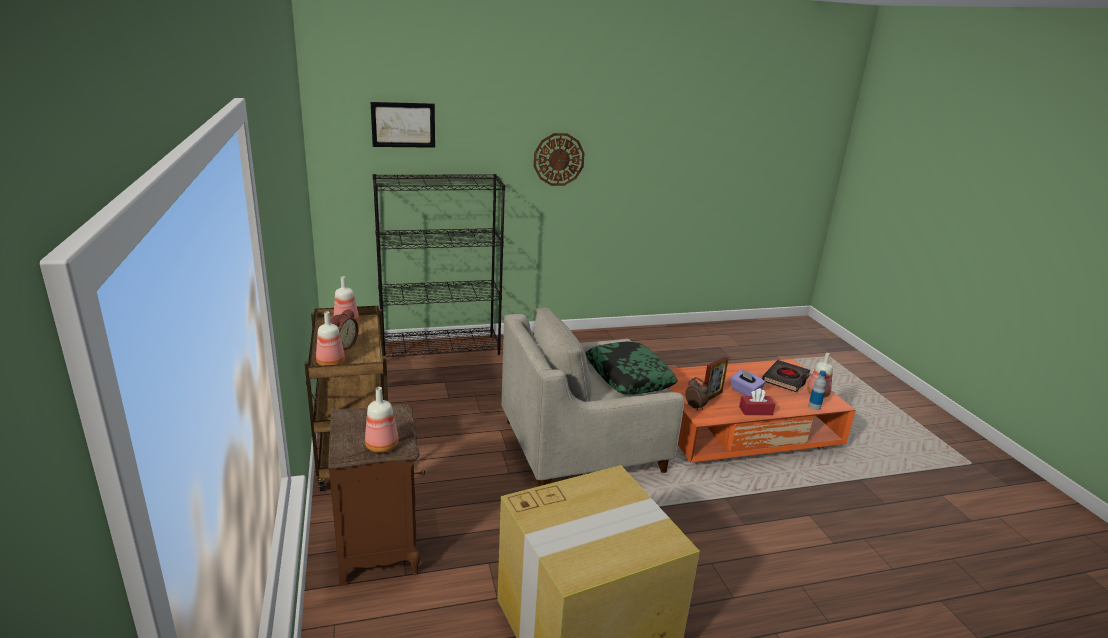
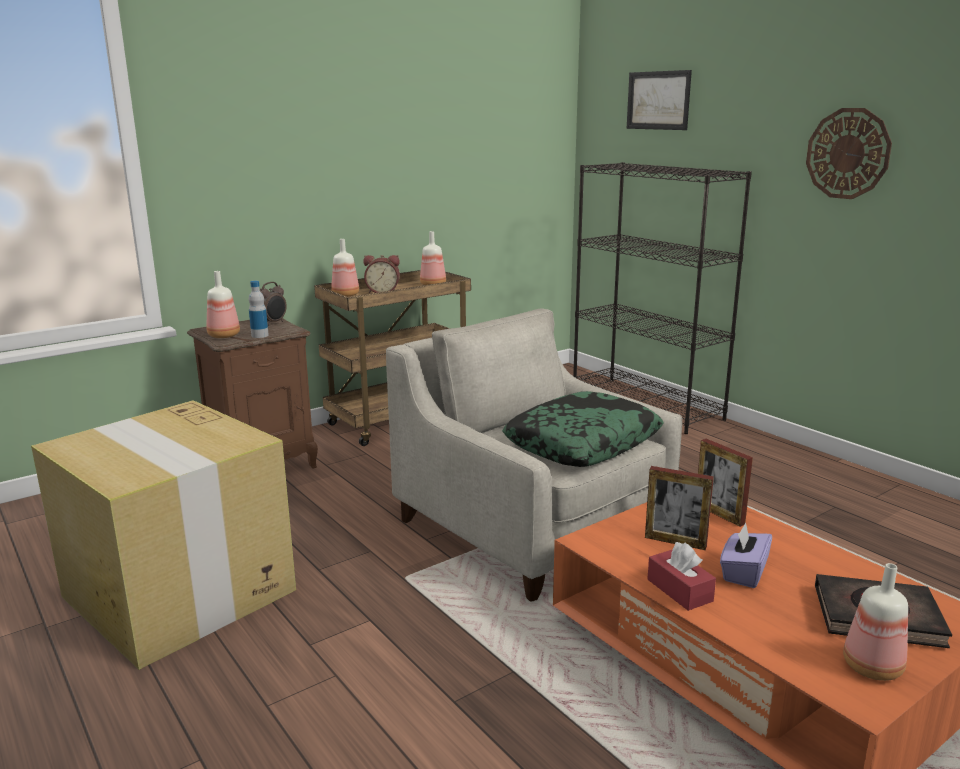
camera: 70 degrees right, 5 degrees down
(688, 376) = (719, 514): none -> picture frame
(695, 407) = (617, 531): alarm clock -> alarm clock (273, 323)
(814, 406) = (798, 664): bottle -> bottle (260, 335)

